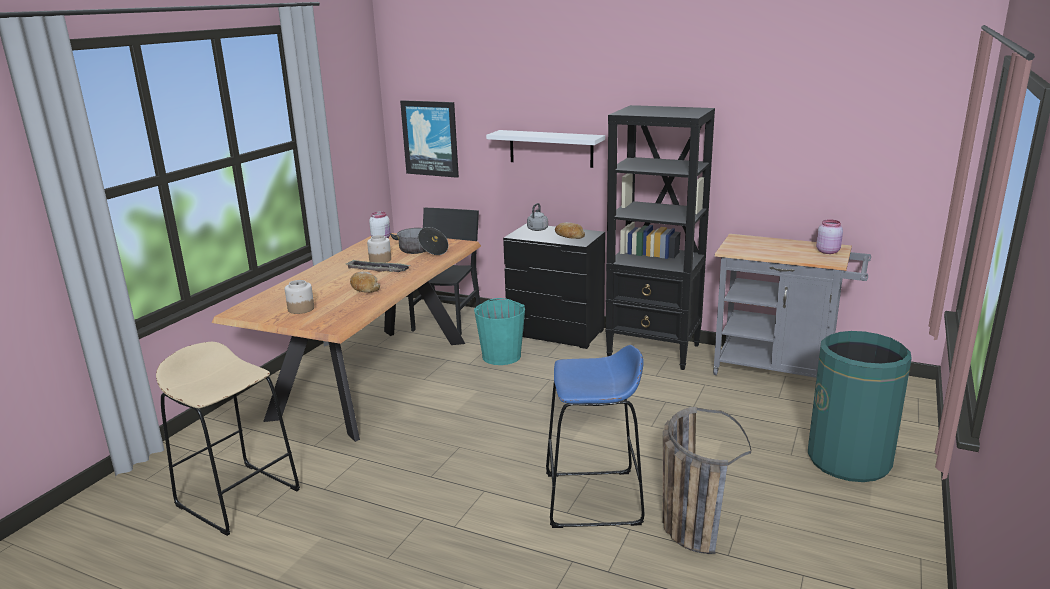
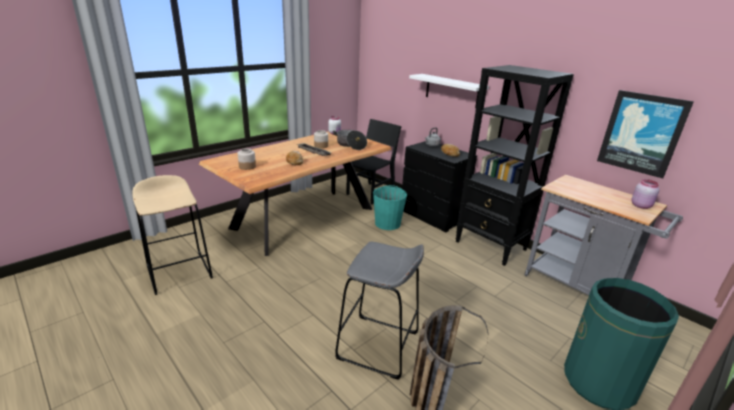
camera: 20 degrees right, 5 degrees up
(430, 138) = (382, 74): picture -> picture (641, 133)
(593, 499) = (378, 345): blue stool -> grey stool

